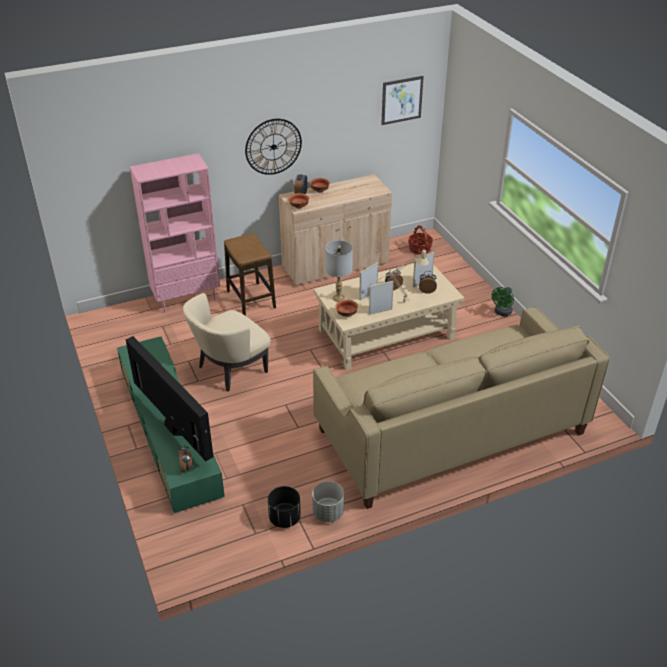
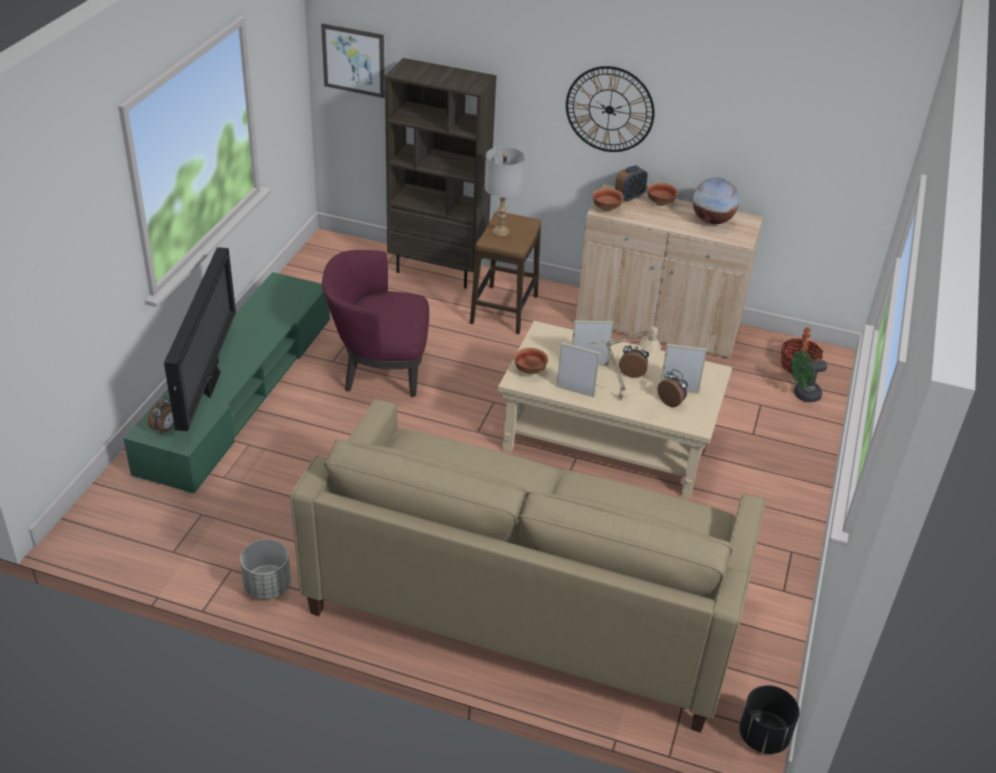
camera: 40 degrees right, 0 degrees up
(186, 298) = (438, 270): pink bookcase -> brown bookcase
(230, 370) = (379, 370): beige armchair -> purple armchair
(284, 518) = (219, 558): black planter -> black planter (763, 736)
(338, 298) = (547, 347): grey table lamp -> grey table lamp (500, 231)
(355, 187) = (712, 221): none -> globe
(402, 100) = (836, 116): picture -> picture (353, 60)
(502, 313) = (804, 508): green fan -> green fan (803, 395)

